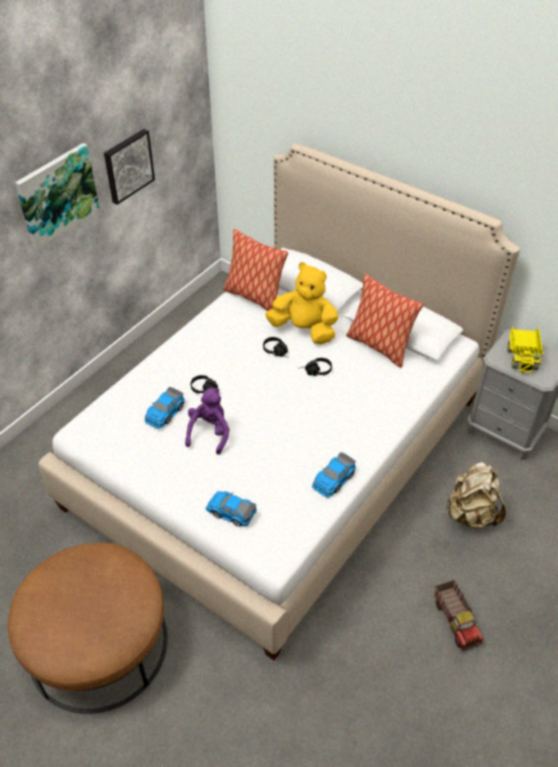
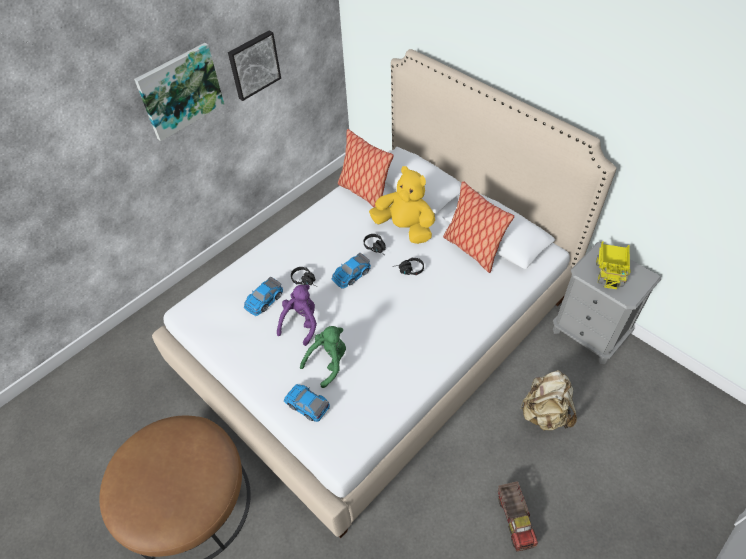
camera: 10 degrees right, 5 degrees up
(246, 468) = (328, 362): none -> green plush toy
(333, 479) = (408, 381): toy car -> toy car (351, 274)

